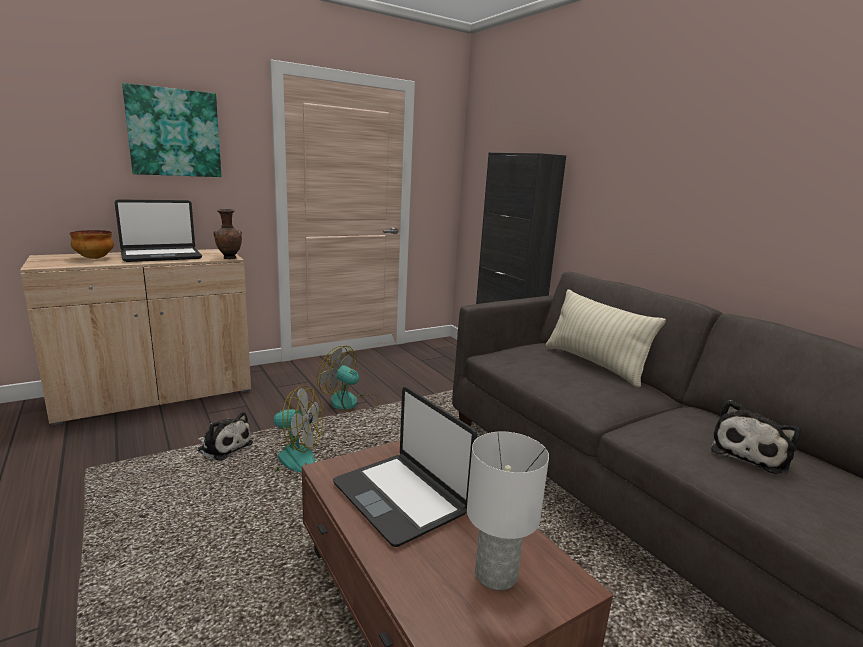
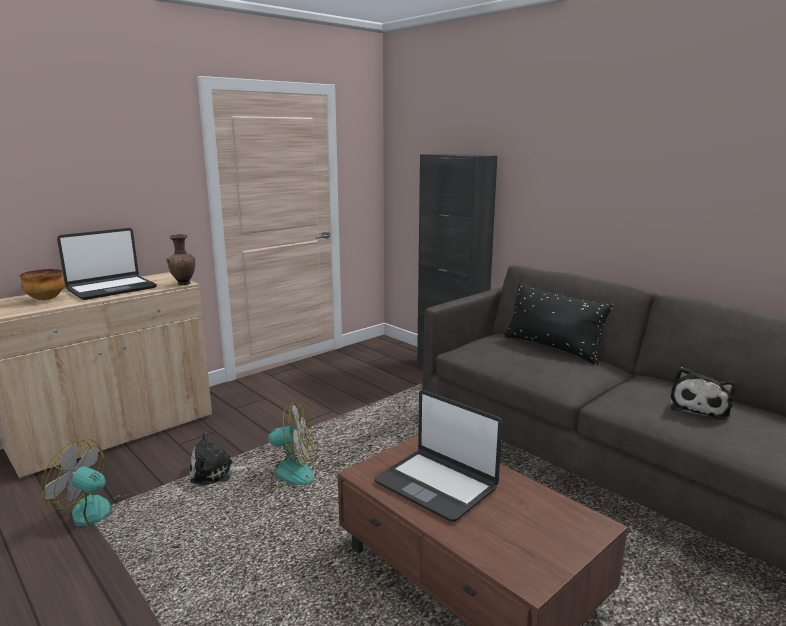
camera: 10 degrees left, 0 degrees up
(174, 133) = (108, 159): picture -> none
(223, 446) = (215, 473): plush toy -> plush toy turned 150 degrees clockwise
(350, 403) = (318, 414): fan -> fan (101, 514)
(495, 573) = (537, 527): white table lamp -> none
(594, 364) = (552, 348): beige pillow -> black pillow

